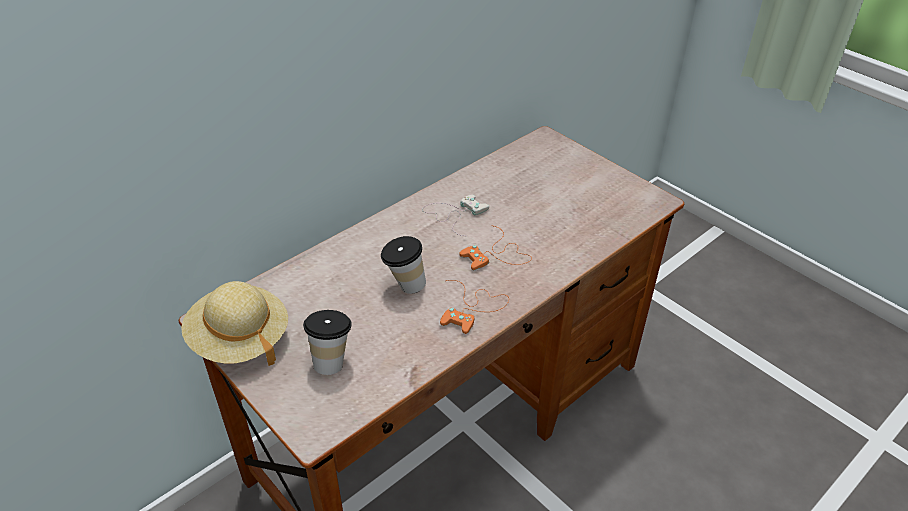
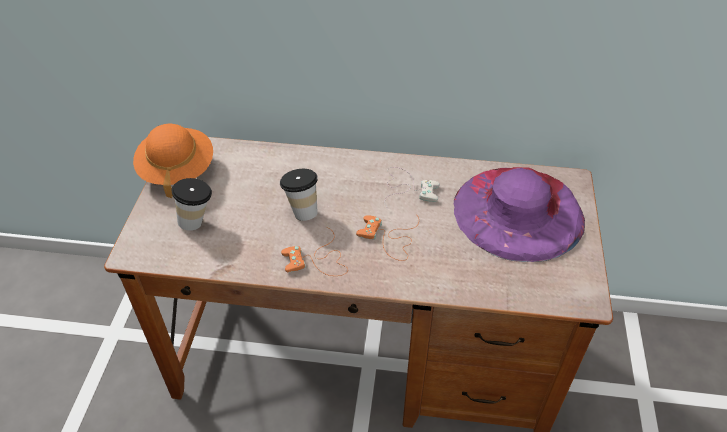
camera: 50 degrees right, 5 degrees up
(239, 340) = (177, 170): beige hat -> orange hat
(546, 178) = (518, 212): none -> purple hat

